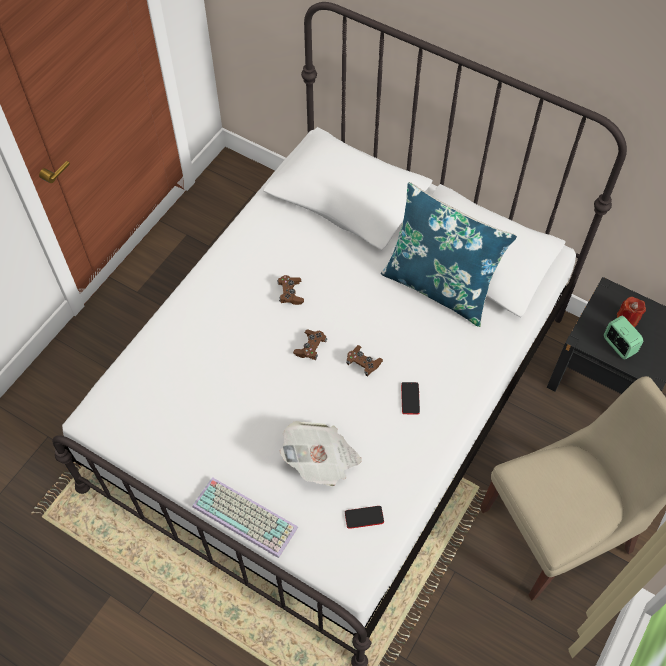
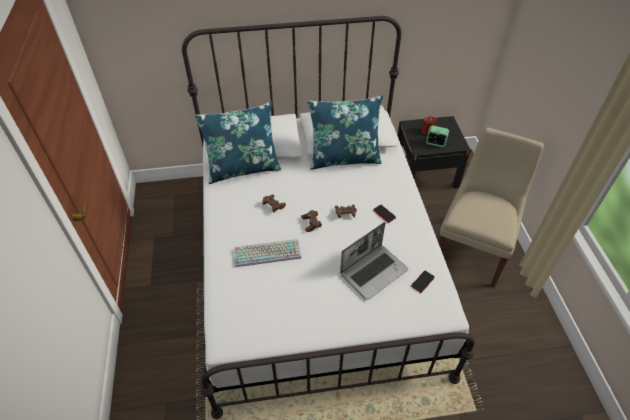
camera: 40 degrees left, 10 degrees down
(247, 516) = (366, 326): keyboard -> keyboard (268, 252)
(303, 218) = (243, 168): none -> blue pillow
(321, 461) = (374, 271): newspaper -> laptop

